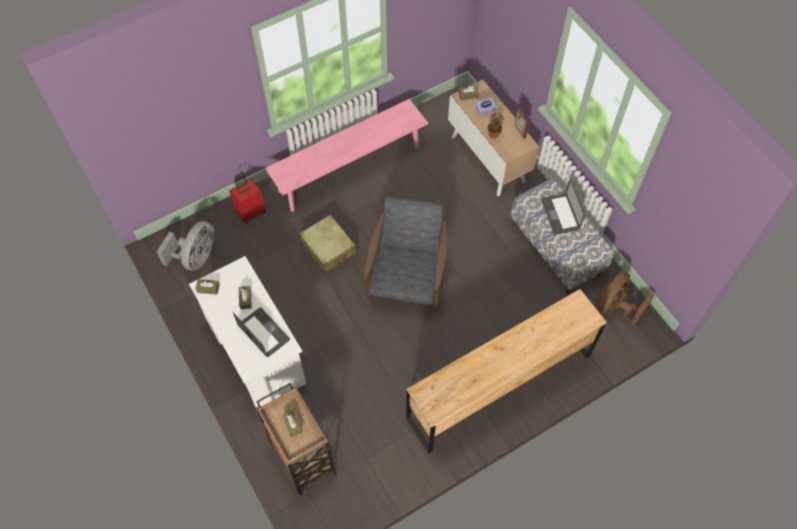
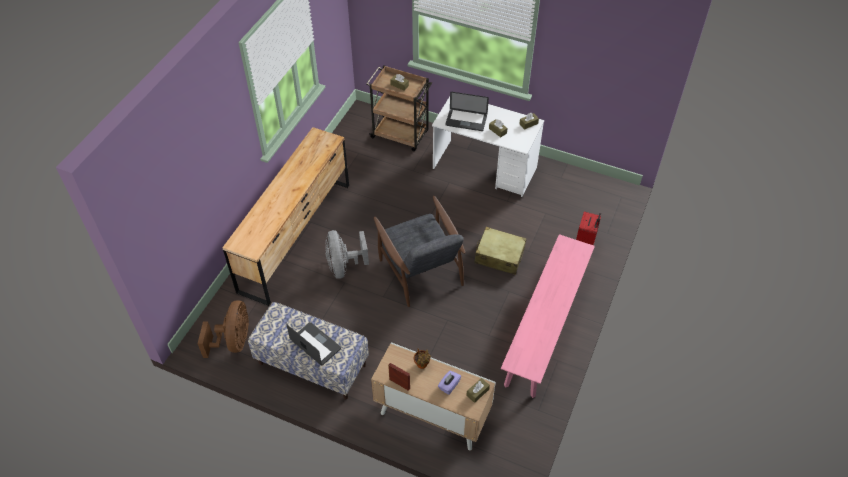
camera: 145 degrees right, 10 degrees down
(196, 257) = (586, 196): grey fan -> grey fan (344, 266)

